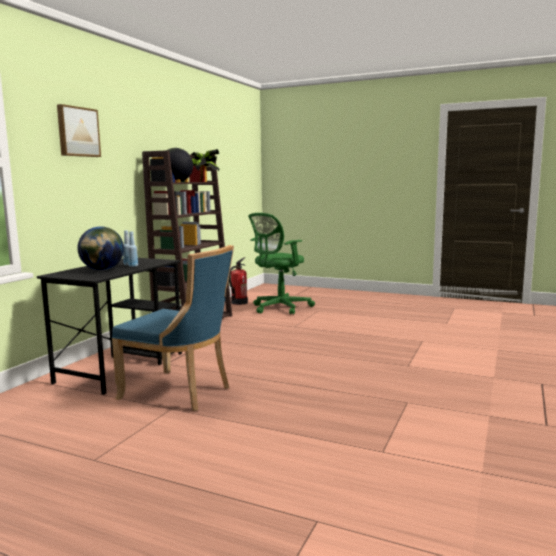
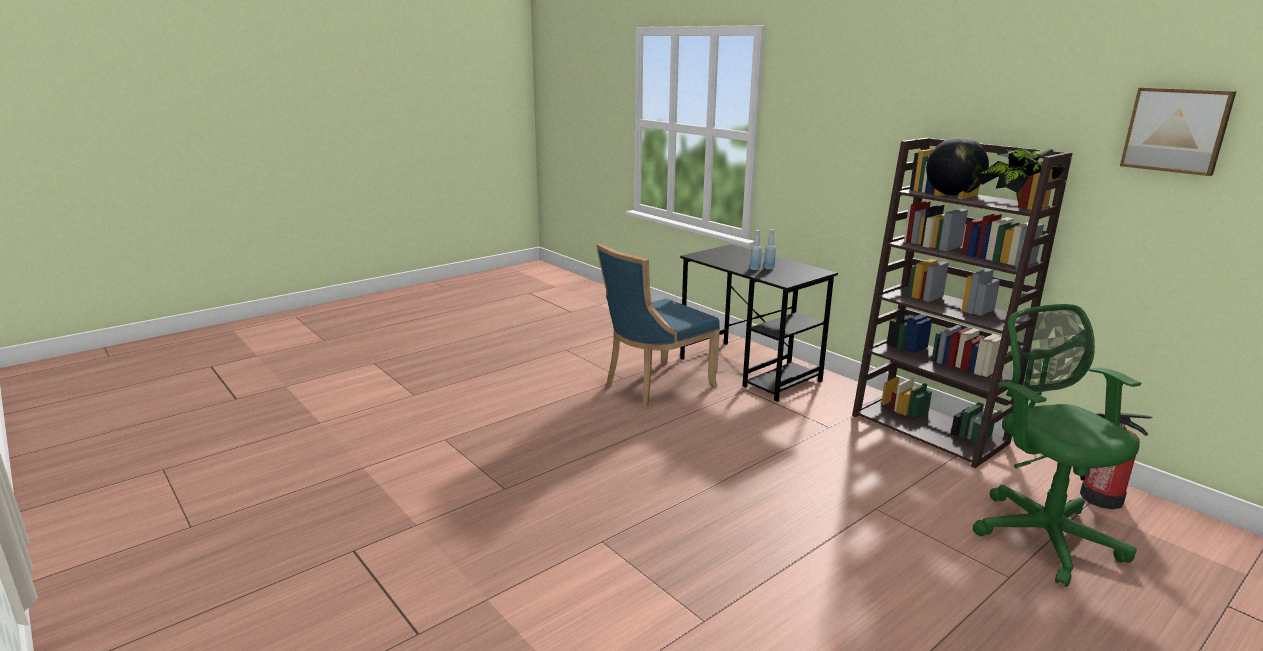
camera: 115 degrees right, 10 degrees up
(77, 132) = (833, 108): picture -> picture (1176, 130)
(102, 270) = (741, 259): globe -> none

